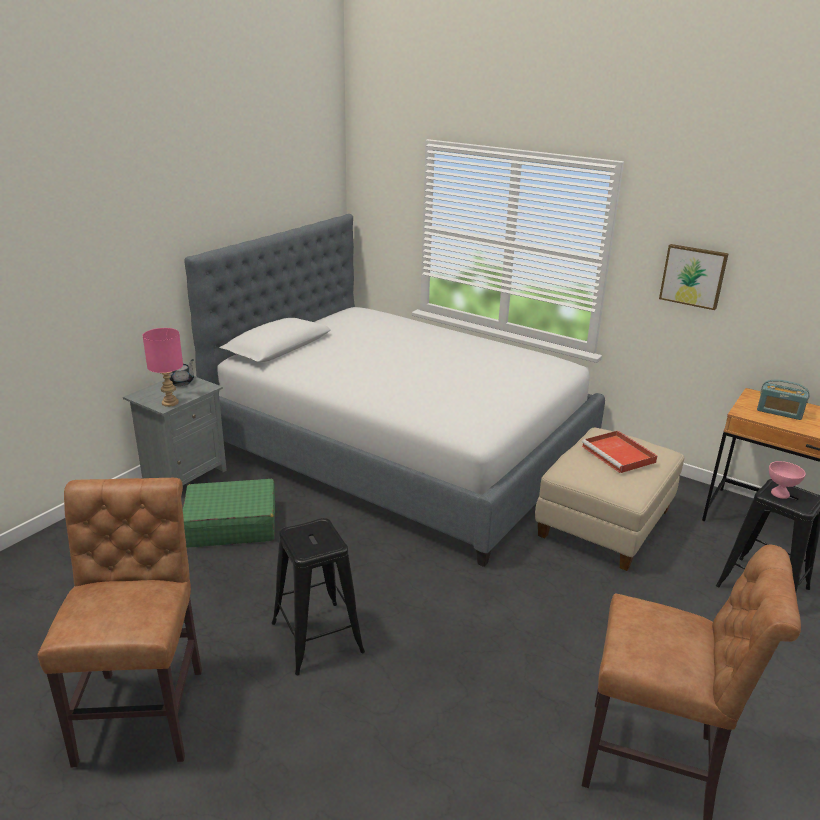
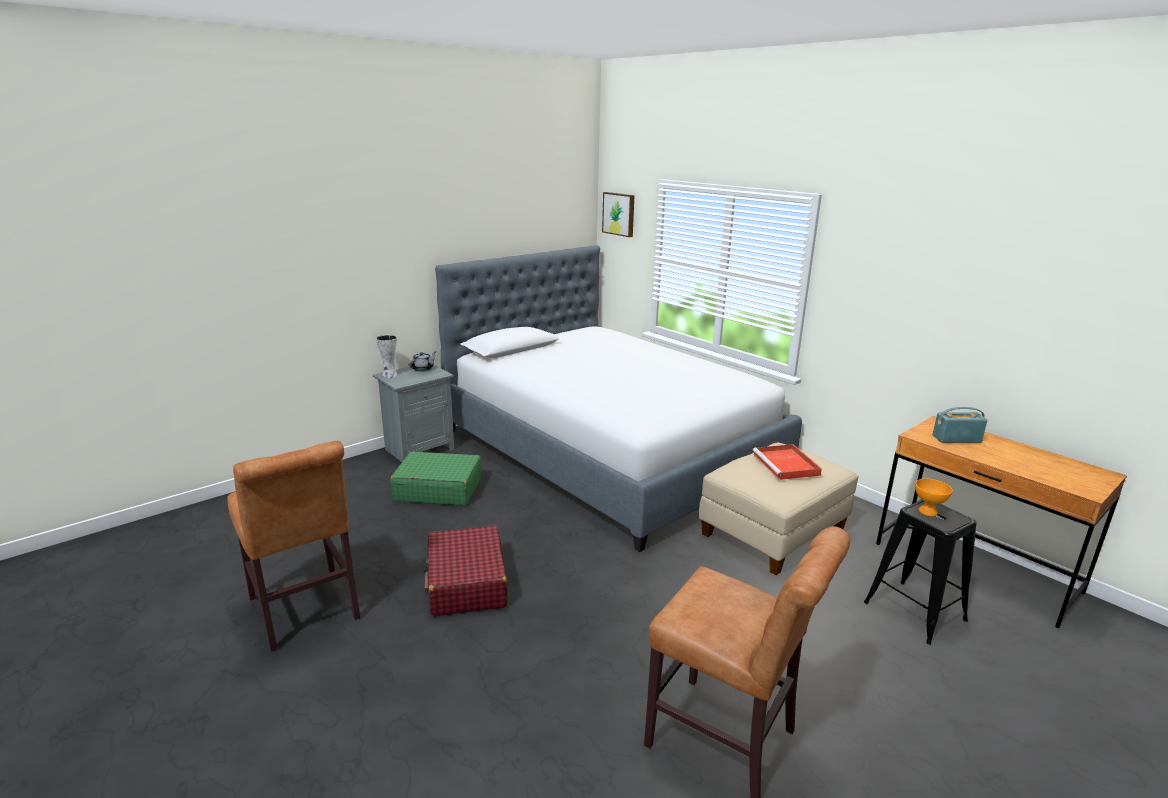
camera: 15 degrees right, 5 degrees down
(144, 395) = (389, 375): none -> vase
(144, 709) = (306, 612): brown chair -> brown chair turned 135 degrees clockwise
(170, 403) = (406, 382): pink table lamp -> none
(316, 636) = (466, 583): black stool -> red suitcase
(693, 276) = (883, 302): picture -> picture (619, 214)
(779, 412) = (956, 439): radio -> radio turned 135 degrees clockwise
(780, 494) = (928, 512): pink bowl -> orange bowl

